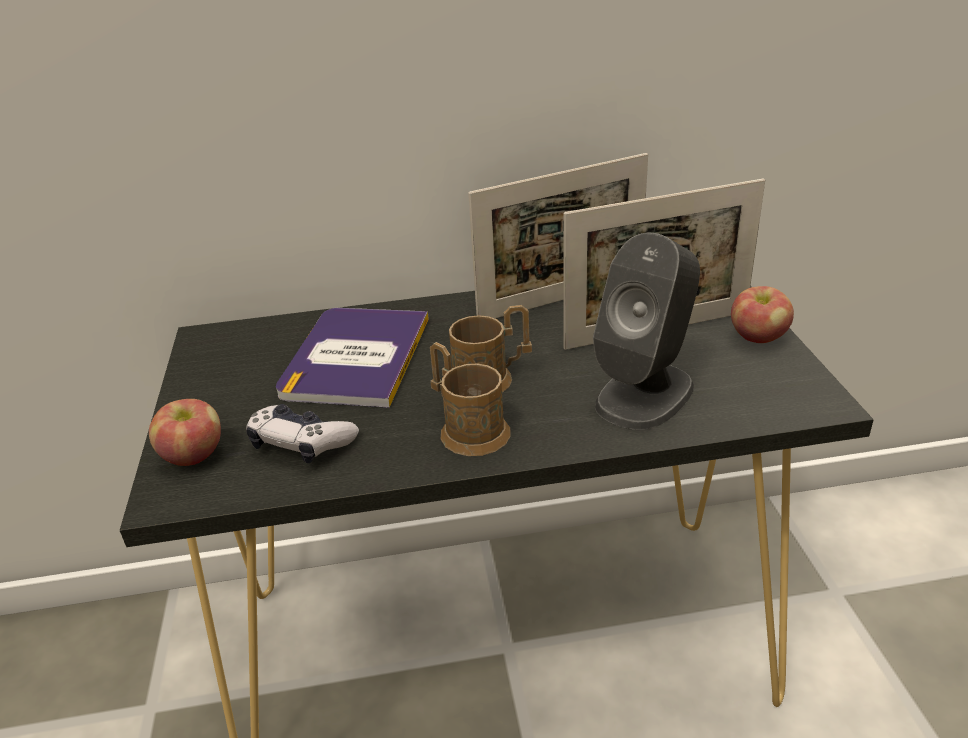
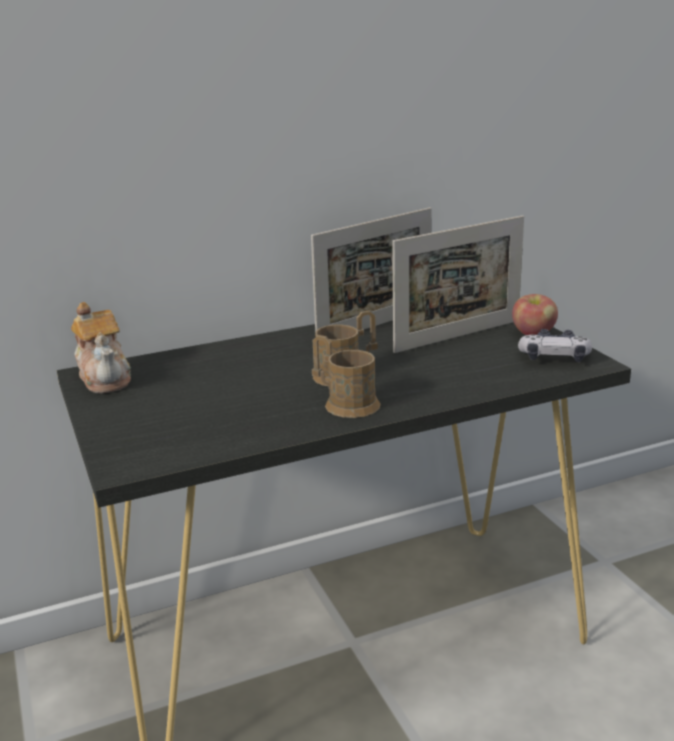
camera: 15 degrees left, 10 degrees down
(194, 456) = (129, 442): apple -> none
(221, 346) = (105, 378): none -> teapot
(301, 443) = (217, 425): game controller -> game controller (554, 358)
(356, 357) = (228, 373): book -> none
(645, 394) = (468, 371): grey speaker -> none

